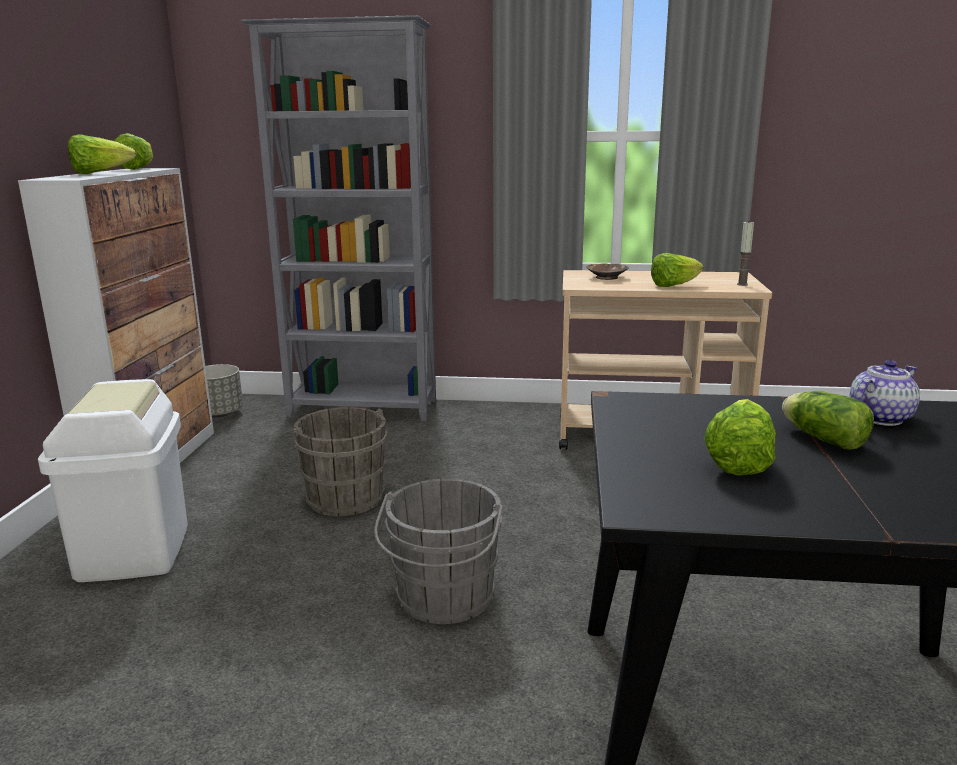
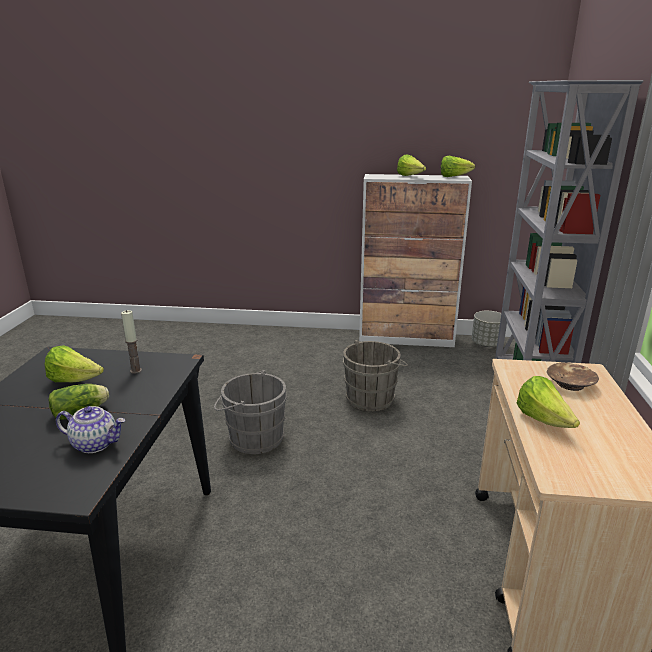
camera: 90 degrees right, 5 degrees up
(135, 552) = (311, 351): white trash can -> none
(742, 284) = (584, 476): candle -> candle (136, 370)
(879, 417) = (95, 444): teapot -> teapot turned 45 degrees counterclockwise

